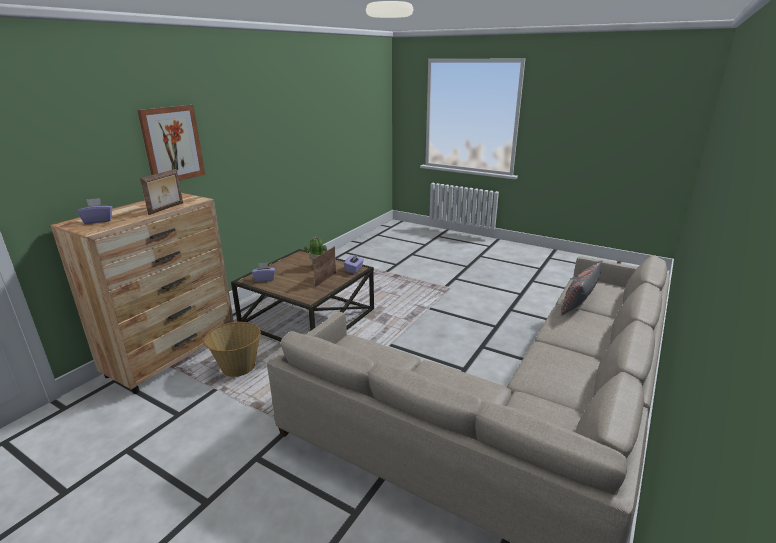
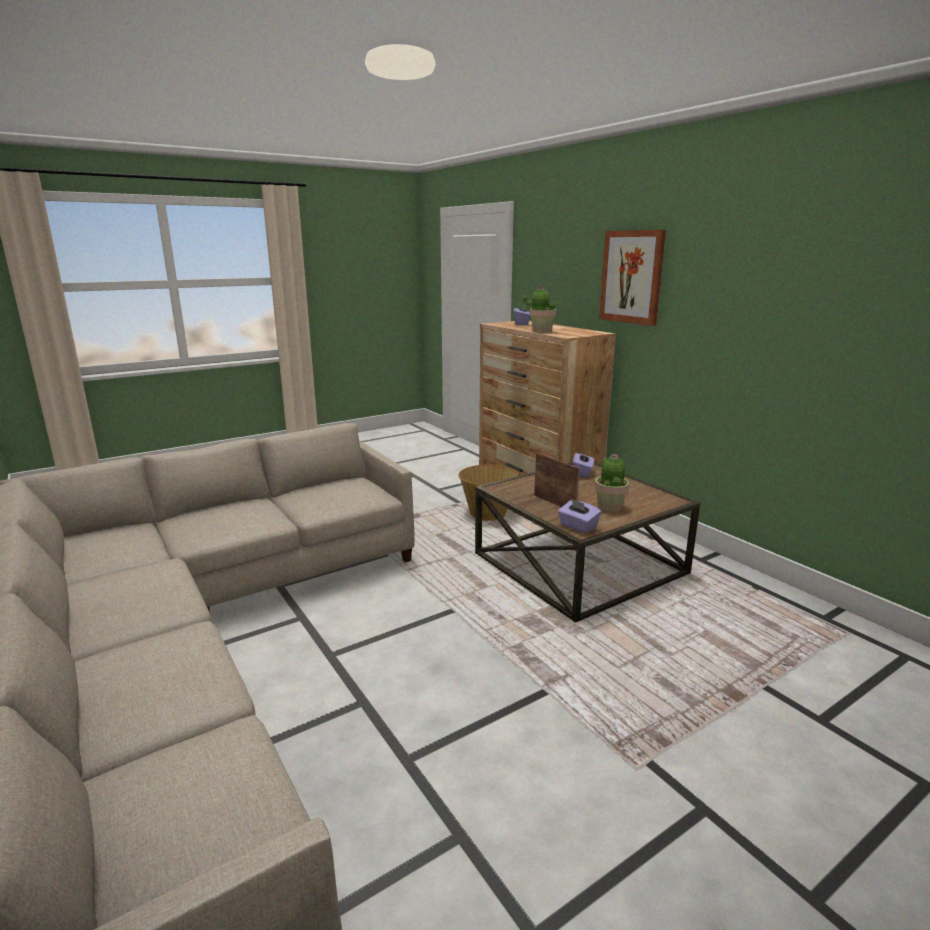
camera: 115 degrees right, 5 degrees down
(167, 208) = (541, 331): picture frame -> potted plant
(579, 302) = (204, 737): grey pillow -> none

